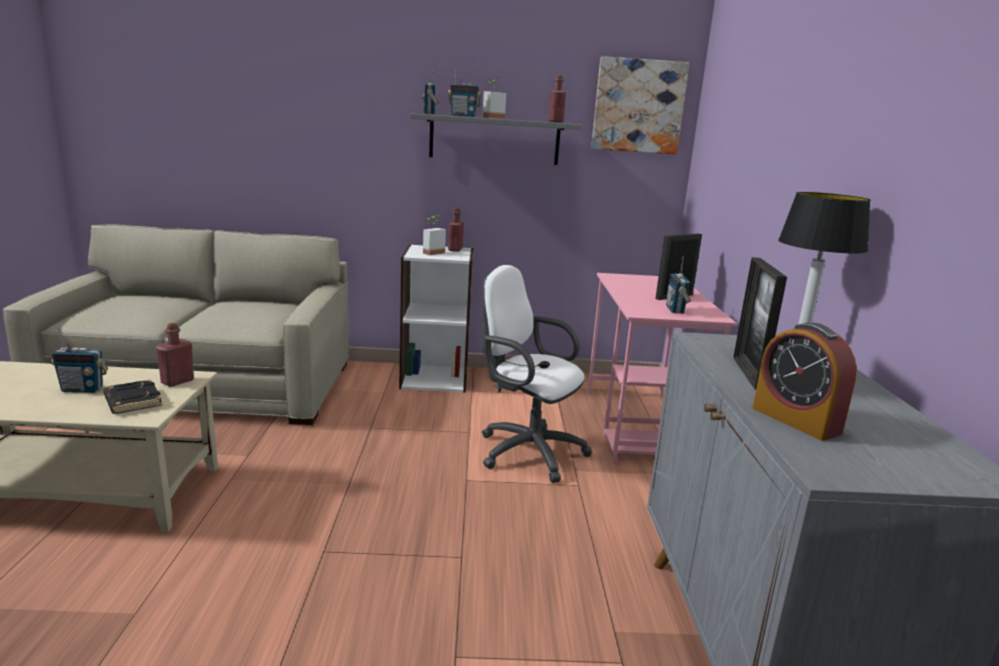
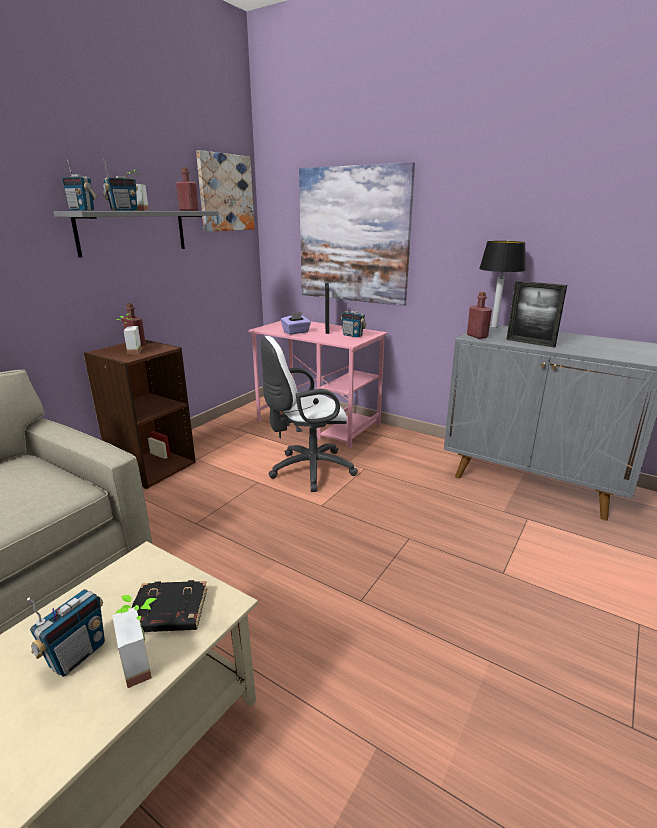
camera: 55 degrees left, 5 degrees up
(80, 409) = (146, 661): none -> potted plant
(177, 381) = (144, 571): red bottle -> red bottle (477, 336)
(435, 378) = (152, 466): white bookcase -> brown bookcase
(630, 288) = (296, 332): none -> purple tissue box
(743, 171) = (353, 236): none -> picture
(795, 420) = (595, 351): alarm clock -> none

